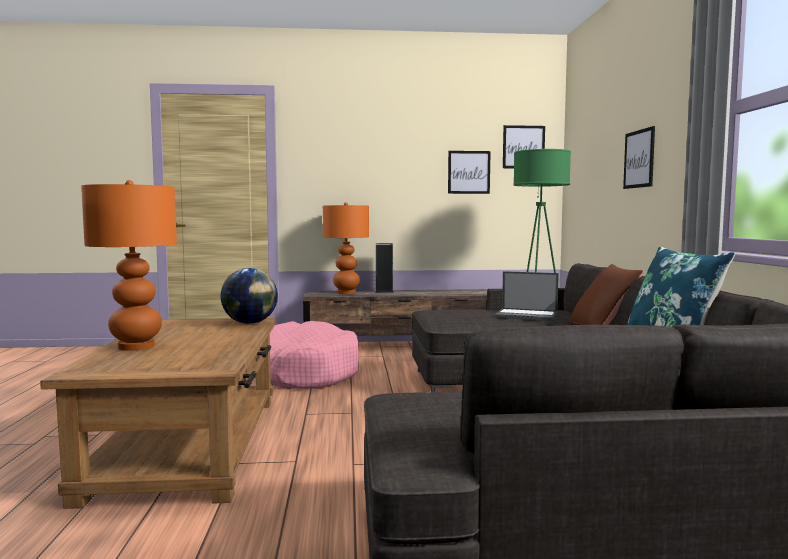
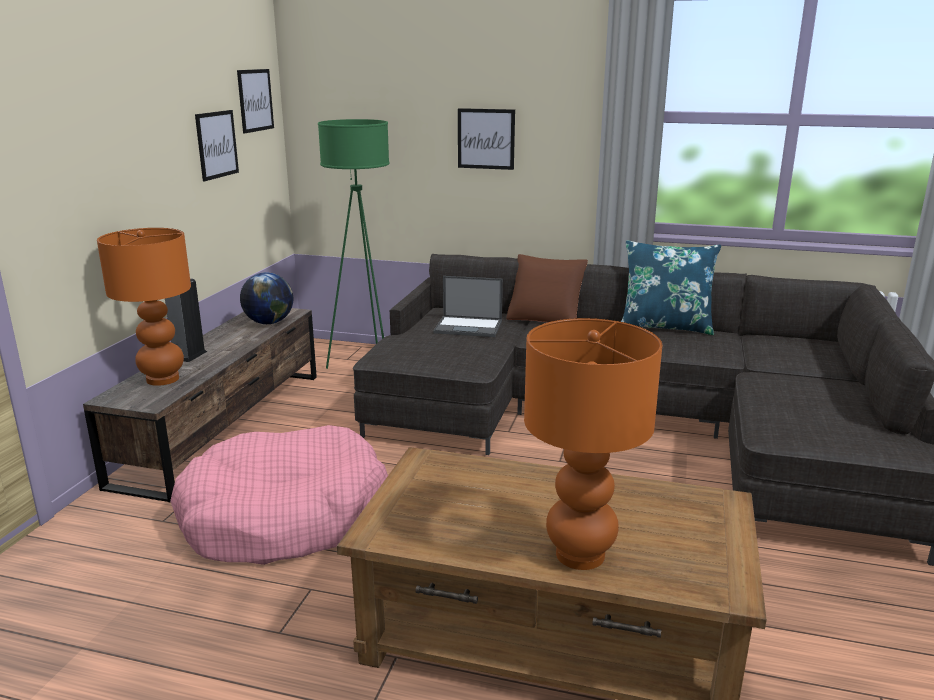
camera: 70 degrees left, 15 degrees up
(250, 323) = (445, 466): globe -> globe (269, 323)
(527, 315) = (469, 327): laptop -> laptop turned 60 degrees clockwise

